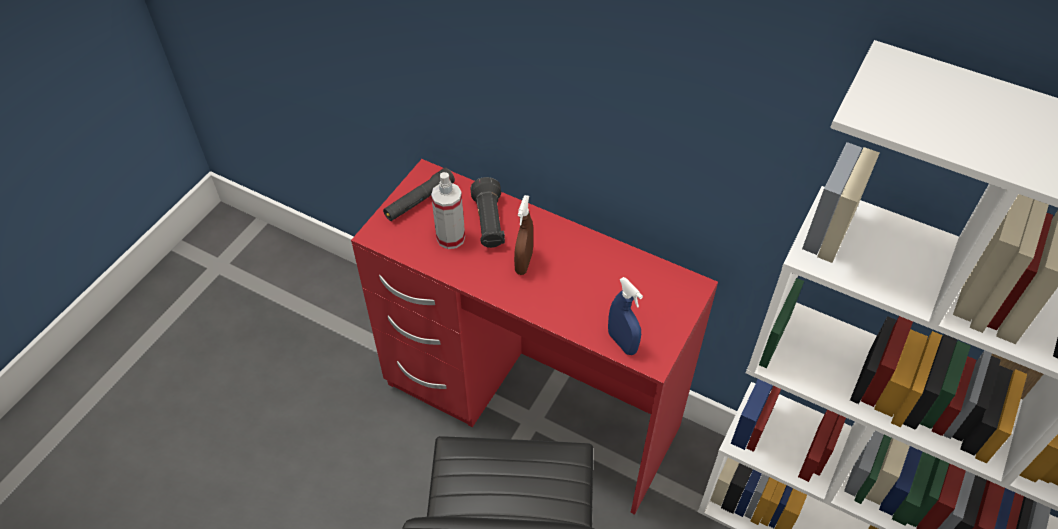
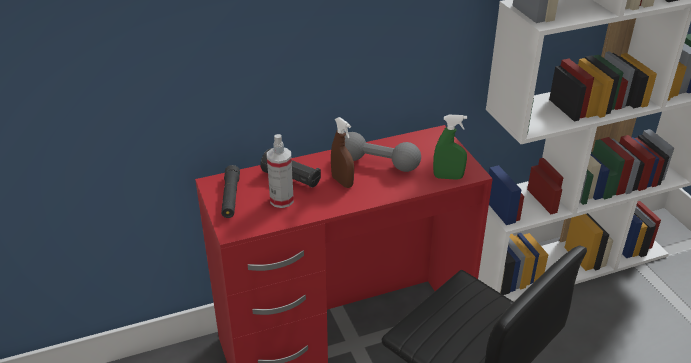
camera: 50 degrees left, 15 degrees down
(584, 270) = (378, 163): none -> grey dumbbell
(622, 342) = (448, 177): blue spray bottle -> green spray bottle

